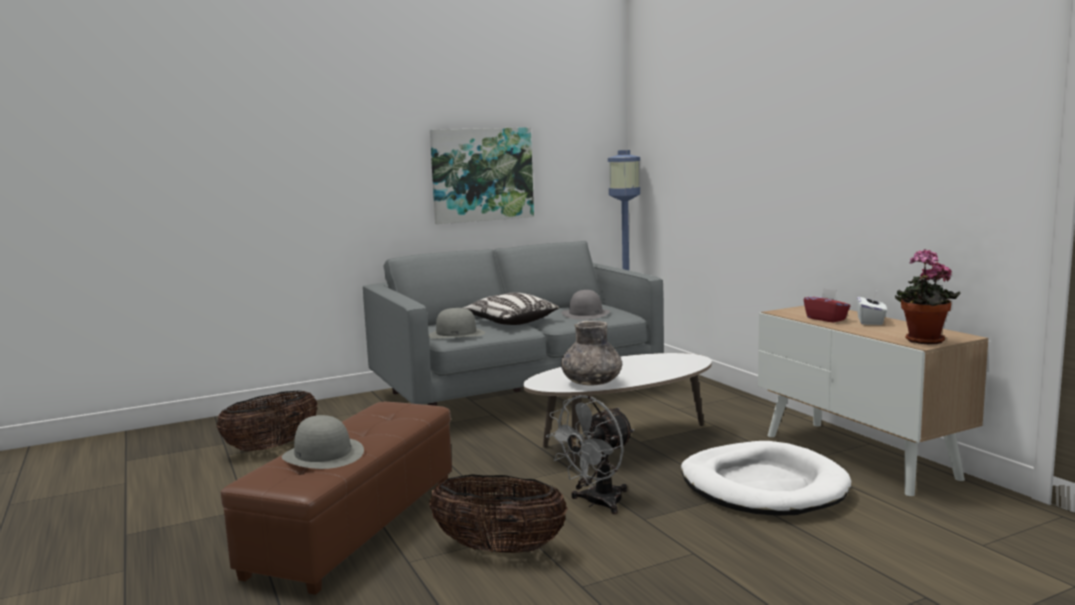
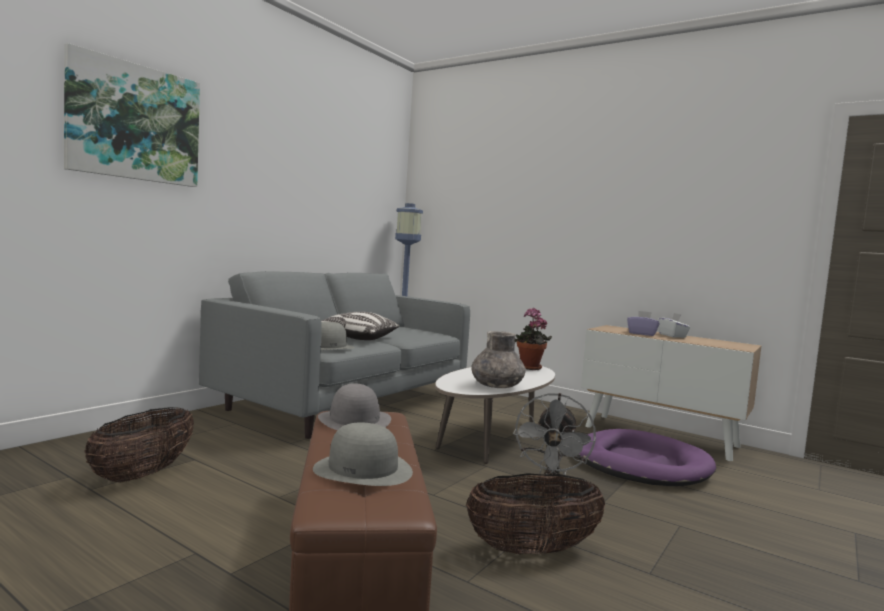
camera: 30 degrees left, 5 degrees down
(482, 174) = (308, 206): picture -> picture (135, 122)
(585, 314) = (410, 333): grey hat -> grey hat (354, 420)
(762, 486) = (640, 464): white dog bed -> purple dog bed
(826, 319) = (642, 334): red tissue box -> purple tissue box
(922, 341) = (737, 347): potted plant -> potted plant (529, 368)

